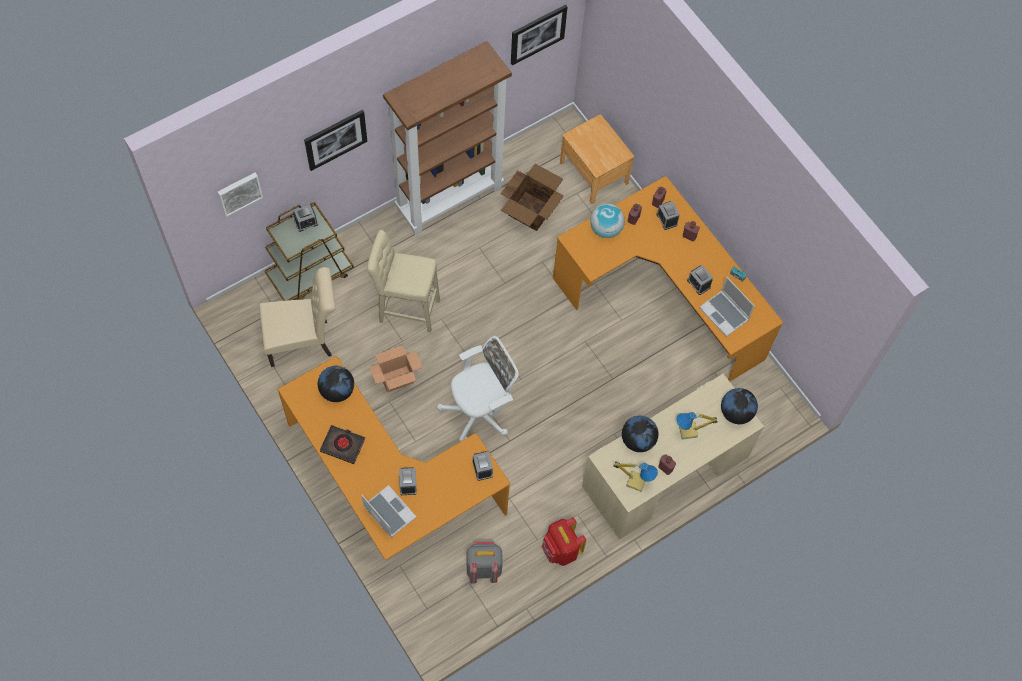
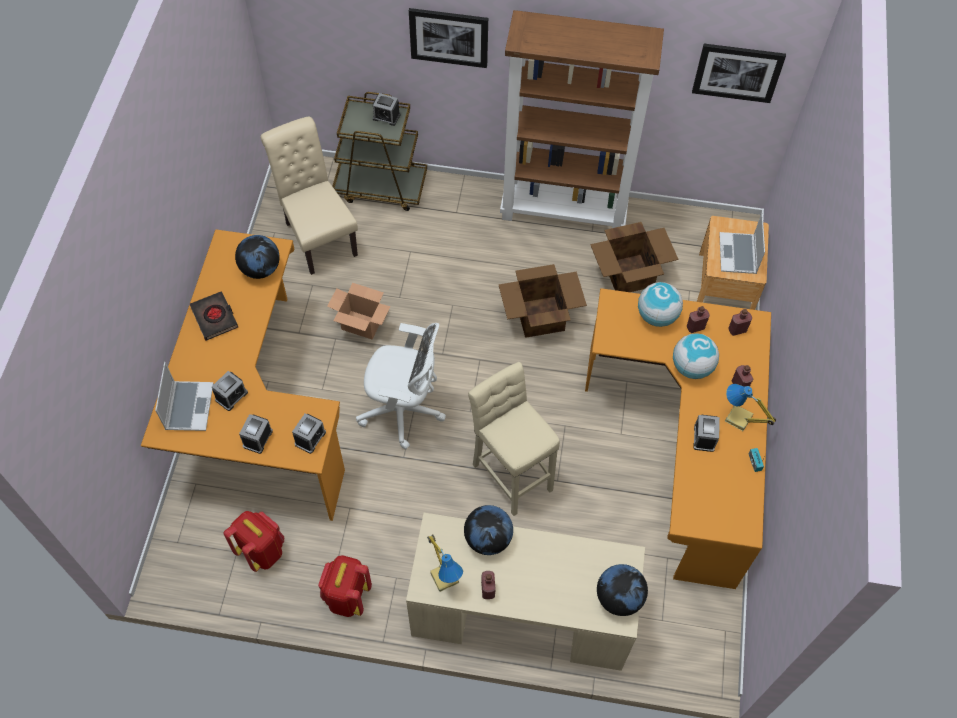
camera: 45 degrees right, 5 degrees down
(239, 192) = (323, 26): picture -> none
(304, 342) = (318, 235): beige chair -> beige chair turned 150 degrees counterclockwise
(406, 309) = (430, 273): beige stool -> beige stool (510, 473)
(483, 568) = (262, 550): grey backpack -> red backpack
(503, 283) = (539, 316): none -> cardboard box
(654, 246) = (691, 367): none -> globe
(667, 219) = (730, 352): alarm clock -> alarm clock (257, 438)
(688, 431) = (548, 574): table lamp -> table lamp (738, 419)
(725, 314) = (703, 488): laptop -> laptop (738, 254)

